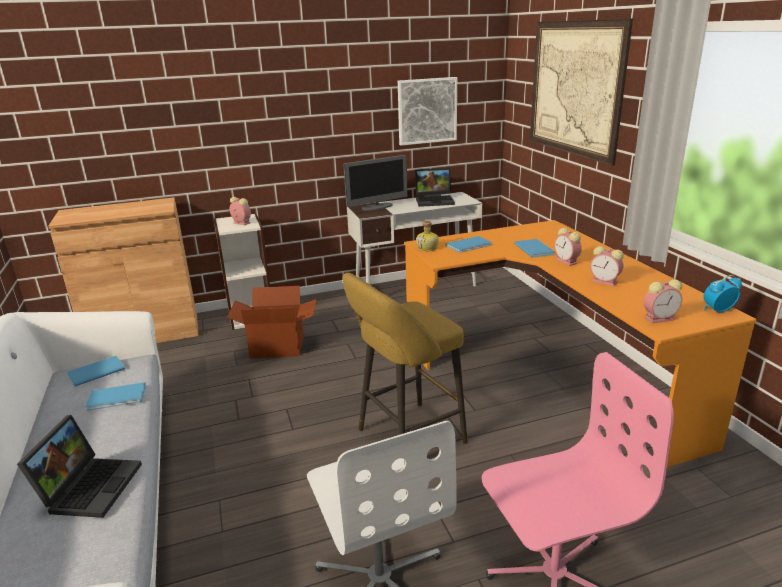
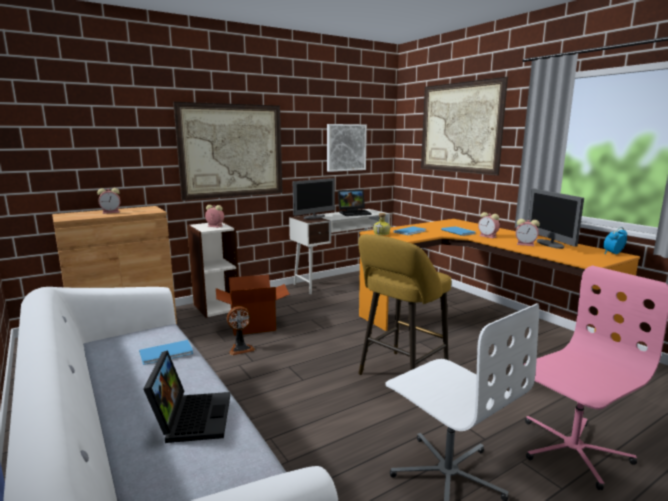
camera: 15 degrees left, 10 degrees down
(94, 372) = (129, 338): blue book -> none
(248, 378) = (240, 348): none -> fan
(265, 125) = (232, 151): none -> picture
(641, 283) = (550, 244): none -> monitor
(660, 318) = (583, 259): alarm clock -> alarm clock (111, 212)

